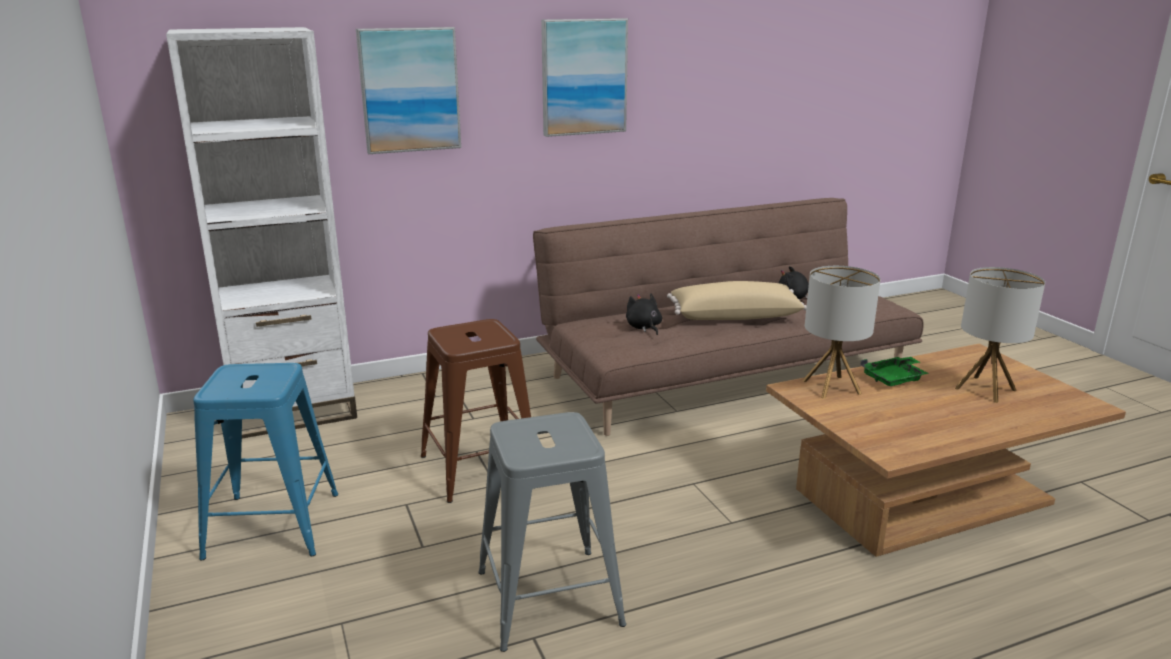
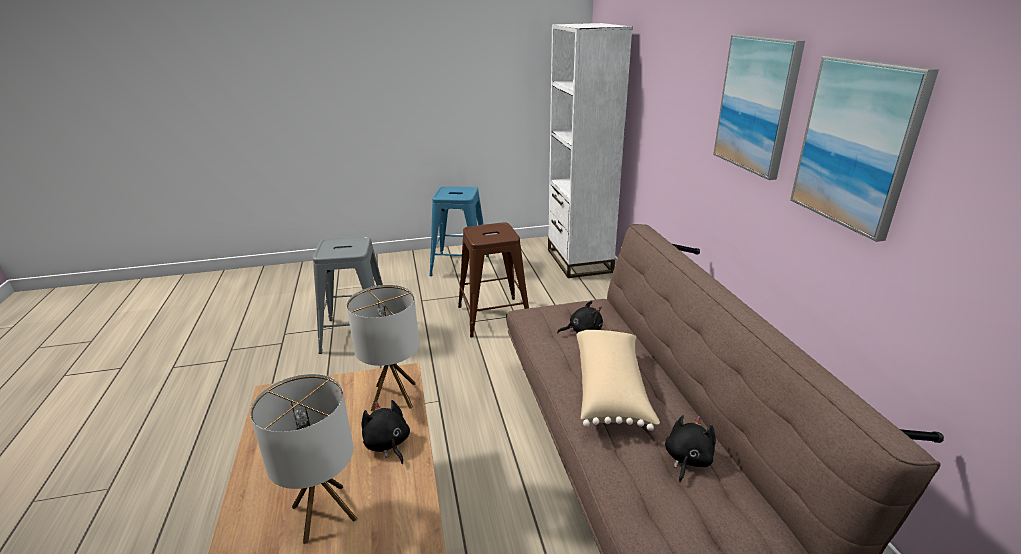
camera: 100 degrees right, 5 degrees up
(409, 90) = (664, 83): picture -> picture (857, 144)
(894, 379) = (387, 444): green tray -> black plush toy

